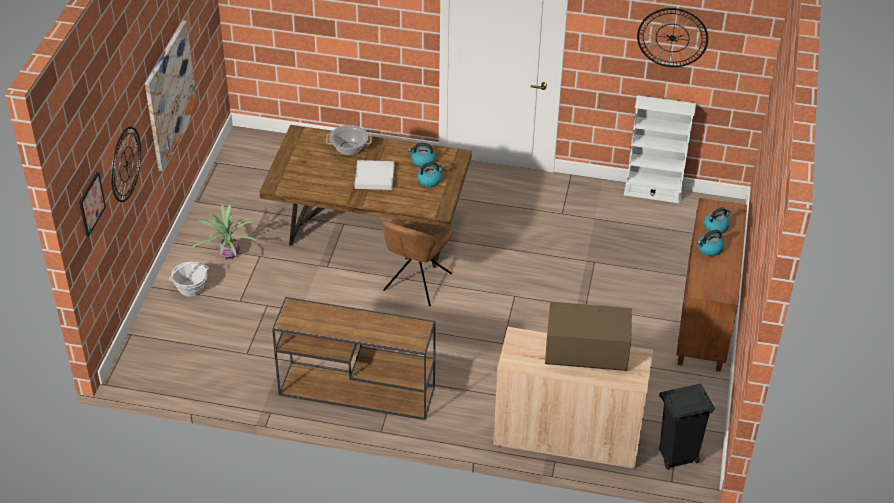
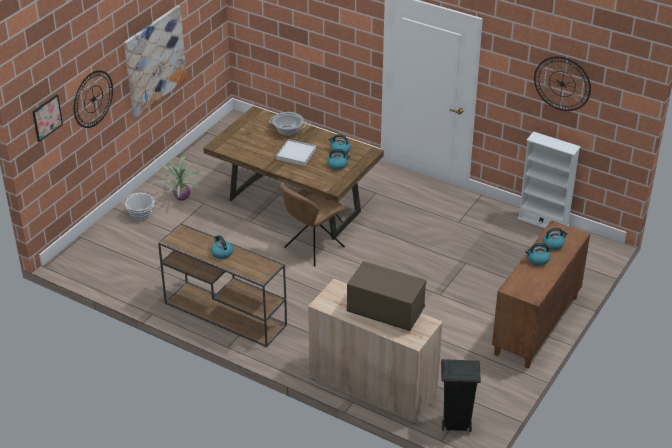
camera: 20 degrees right, 5 degrees down
(355, 324) = (221, 253): none -> kettle

